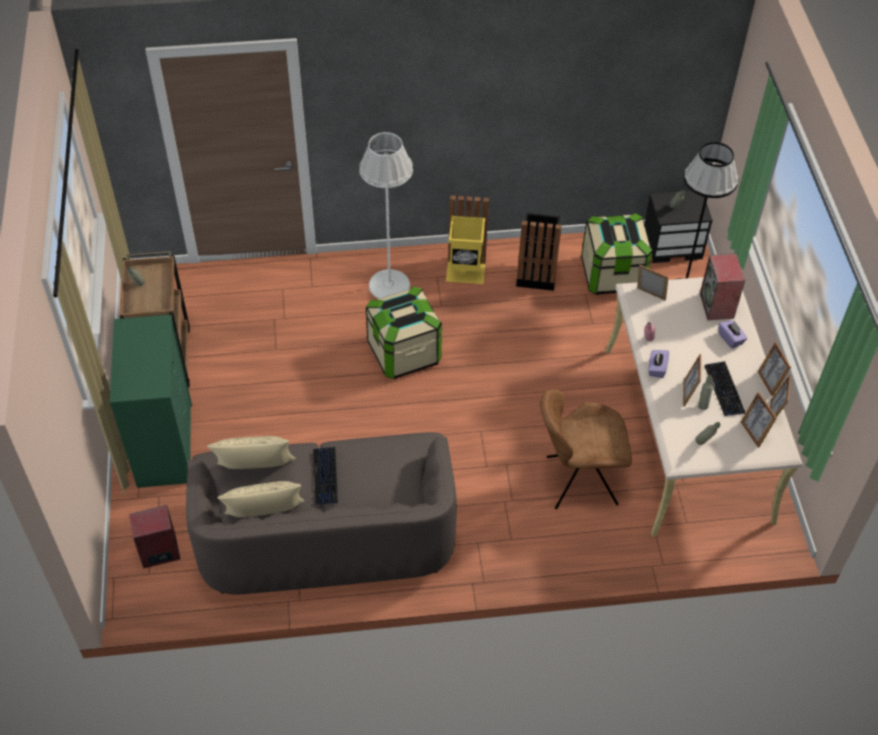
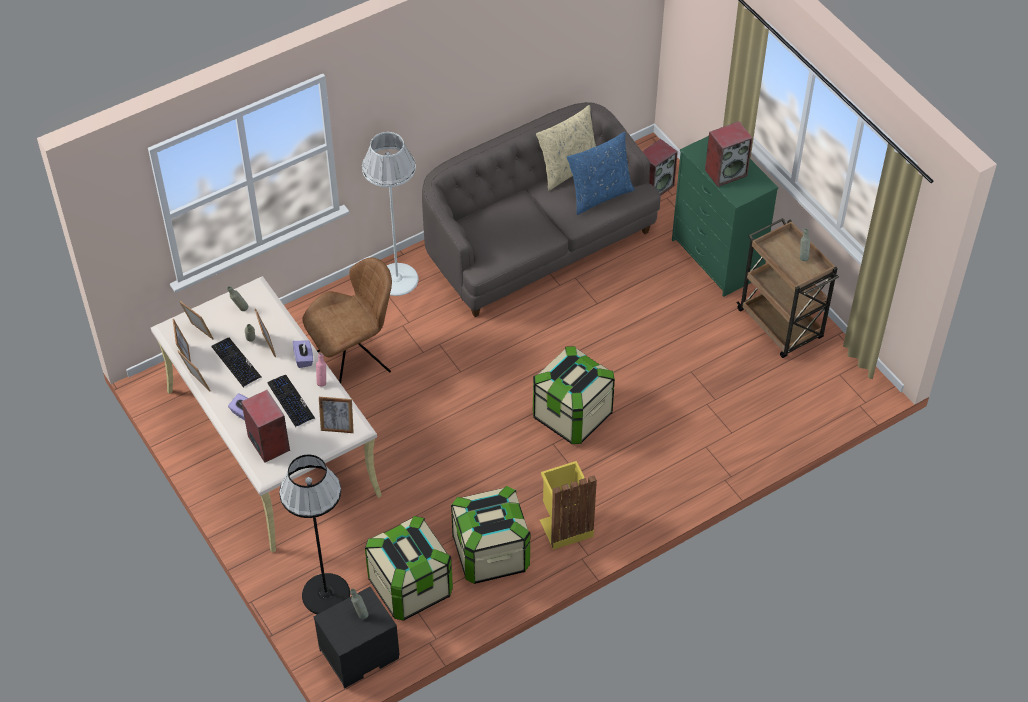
camera: 155 degrees right, 0 degrees up
(148, 353) = (726, 172): none -> speaker
(256, 473) = (599, 195): beige pillow -> blue pillow
(325, 476) = (545, 214): keyboard -> keyboard (290, 401)
(389, 285) = (632, 479): white floor lamp -> white floor lamp (397, 279)
(536, 274) = (491, 554): black trash can -> storage box

